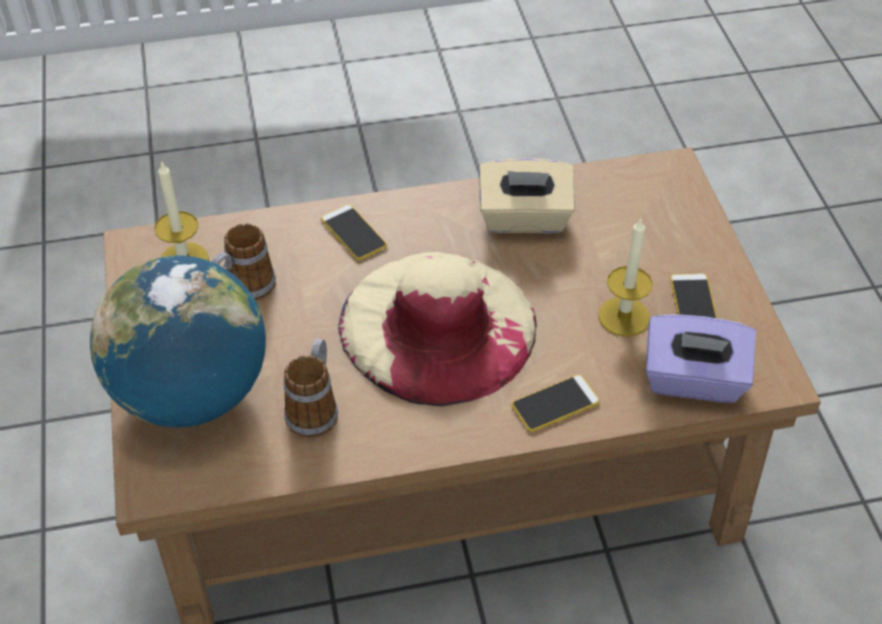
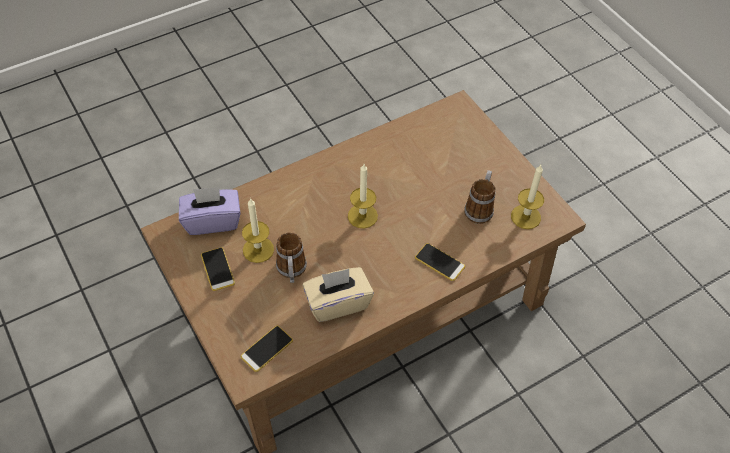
camera: 160 degrees right, 5 degrees up
(192, 394) = (469, 148): globe -> none
(315, 408) = (405, 157): mug -> mug (291, 272)
(438, 325) = (362, 216): beige hat -> candle
(555, 404) = (284, 189): phone -> phone (267, 349)

